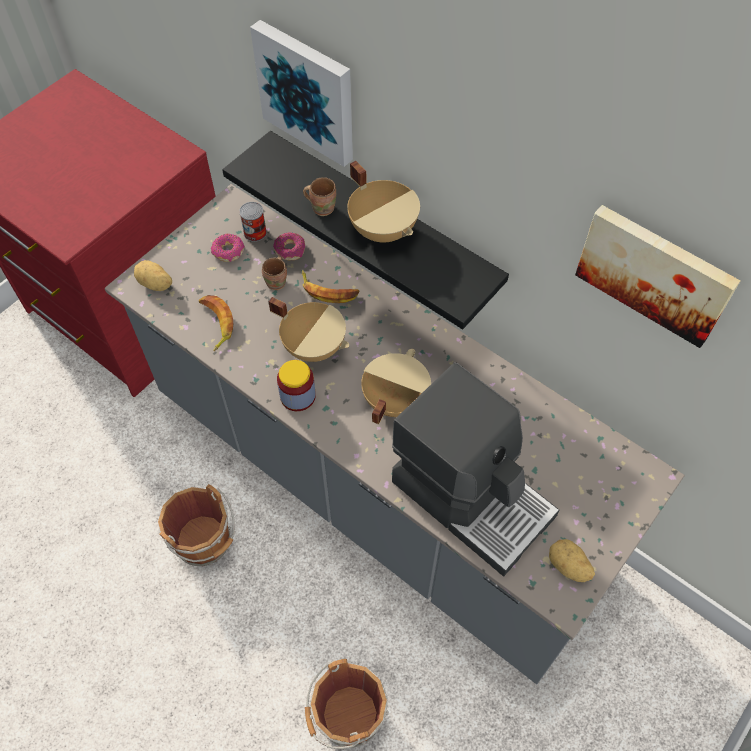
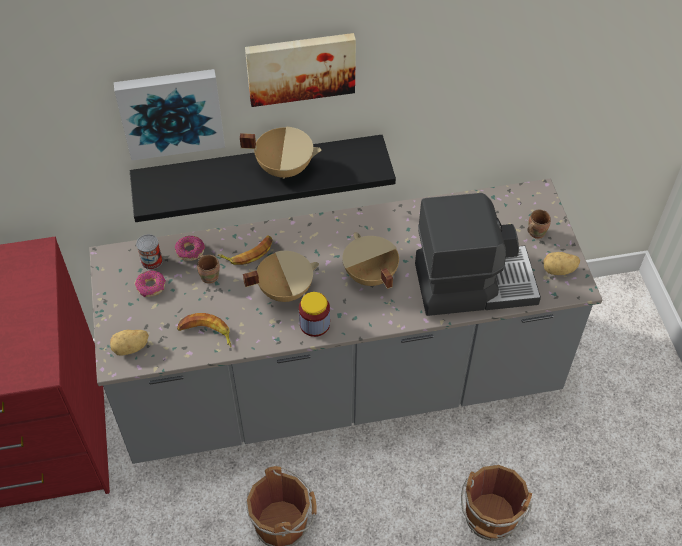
camera: 50 degrees left, 5 degrees down
(322, 207) = (231, 185): brown mug -> brown mug (535, 232)
(655, 273) = (491, 57): picture -> picture (300, 67)

